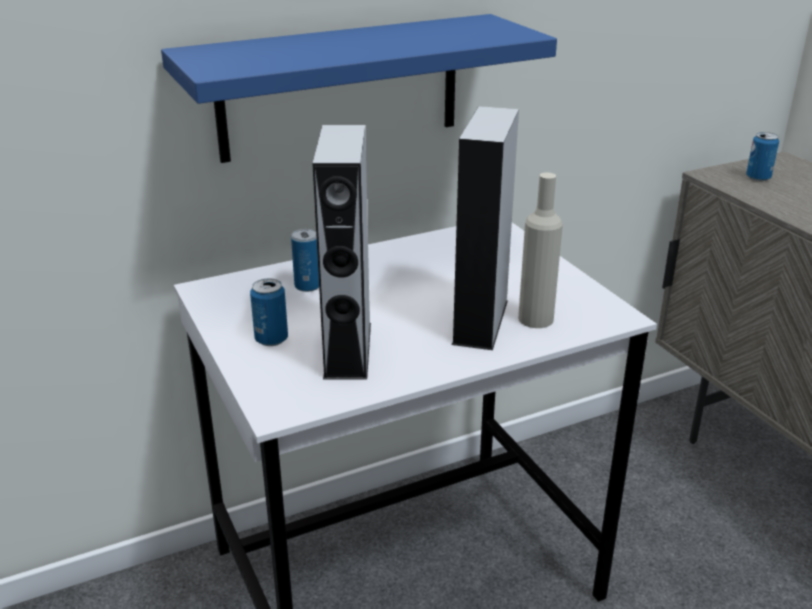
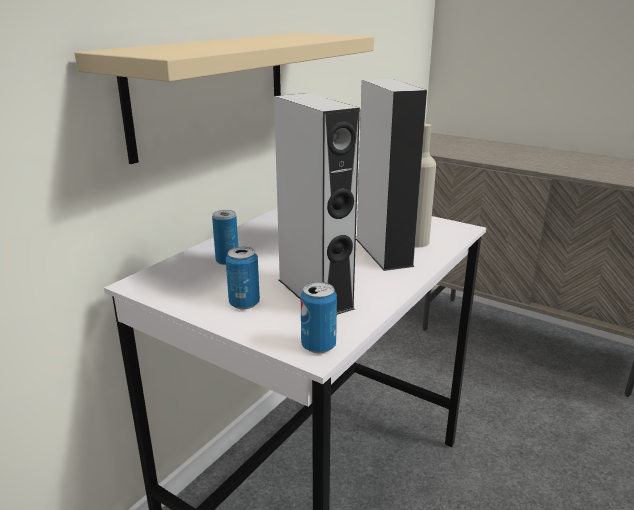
camera: 30 degrees left, 5 degrees down
(340, 87) = (211, 92): blue shelf -> beige shelf
(758, 178) = (437, 145): can -> can (318, 345)

